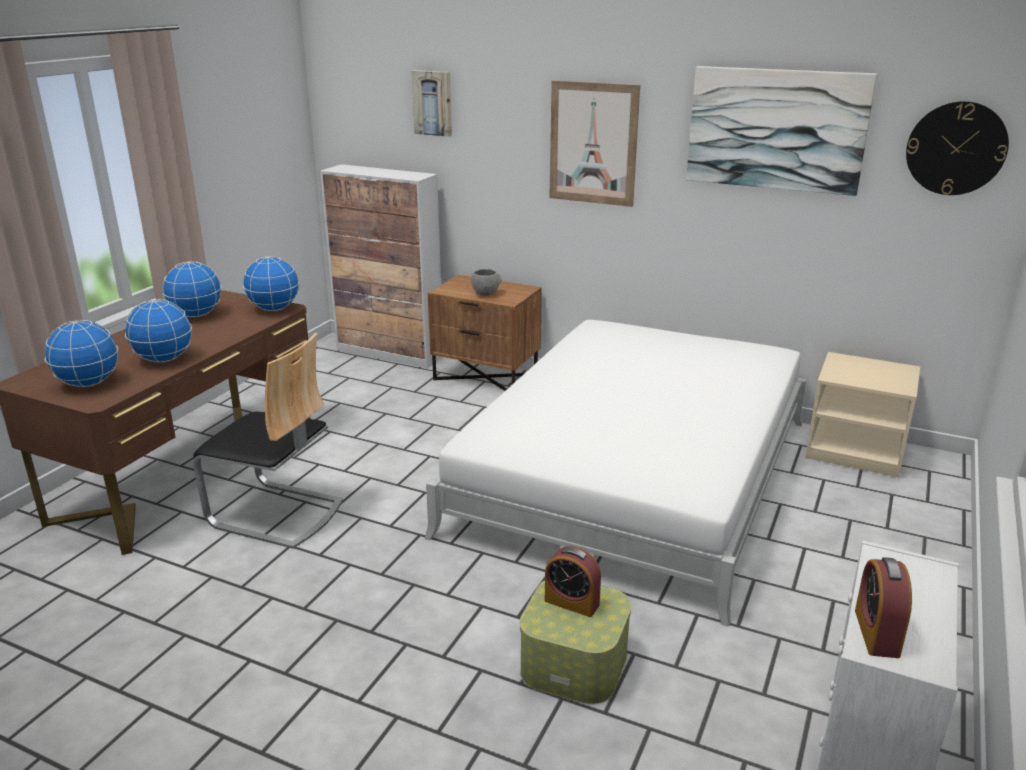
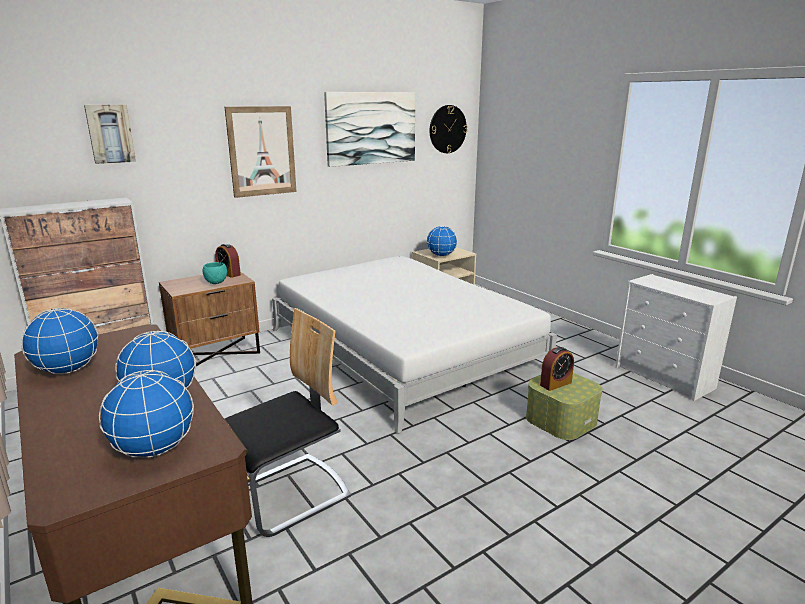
camera: 60 degrees left, 5 degrees down
(274, 309) = (133, 336): globe -> globe (441, 256)
(486, 294) = (216, 283): grey bowl -> turquoise bowl
(876, 633) = (698, 296): alarm clock -> alarm clock (229, 274)

